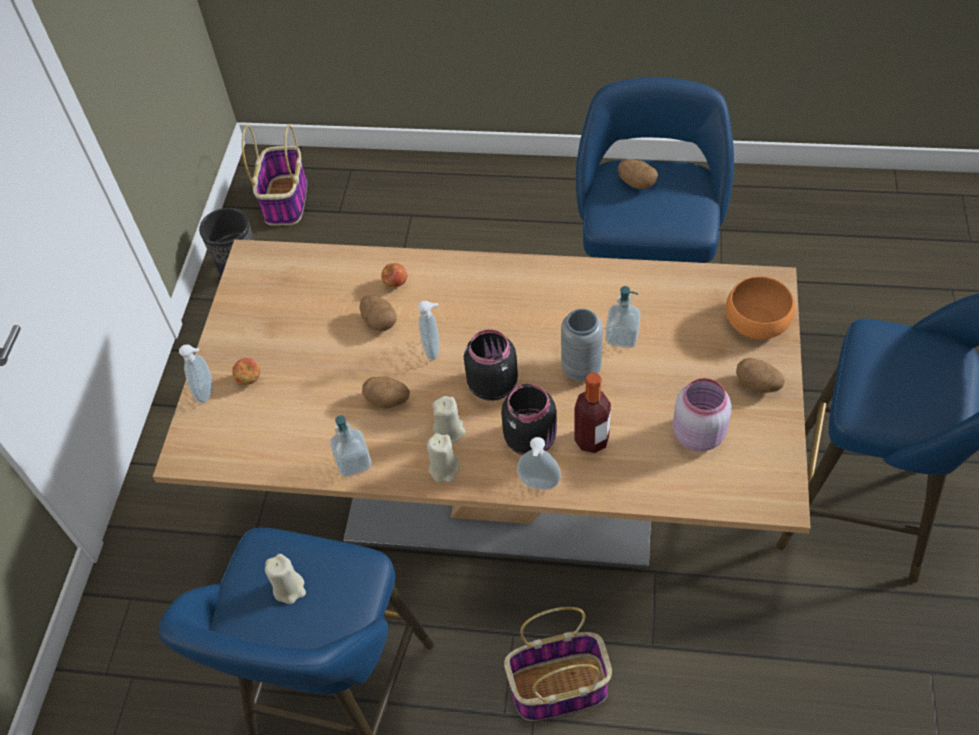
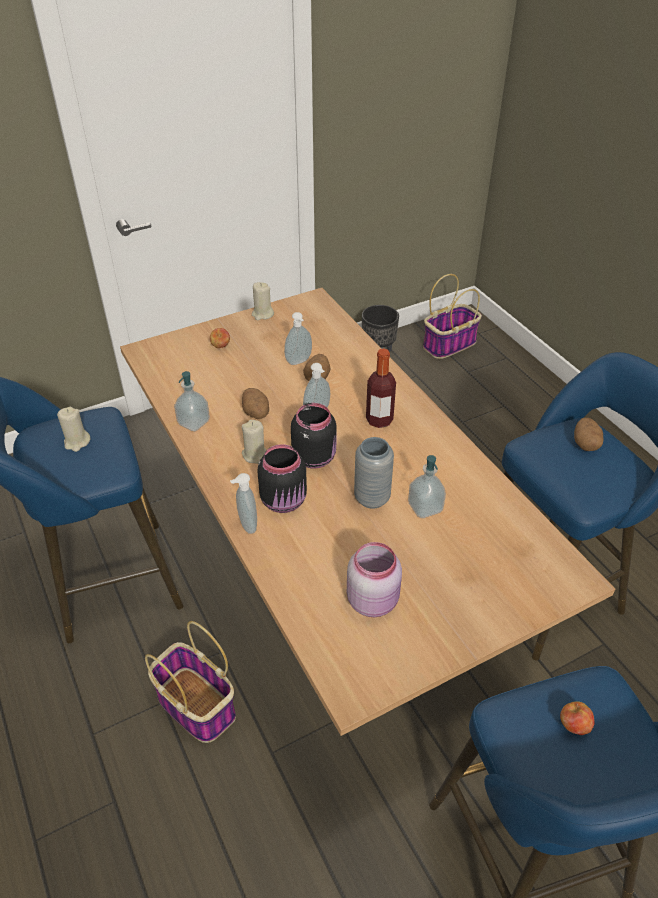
camera: 50 degrees right, 10 degrees down
(207, 392) = (197, 335): soap dispenser -> soap dispenser (299, 362)
(395, 283) = (356, 369): apple -> apple (573, 726)
(444, 469) = (222, 468): beige candle -> beige candle (262, 314)
(591, 440) = (311, 536): bottle -> bottle (379, 420)
(757, 320) = (527, 587): orange bowl -> none
(758, 384) = (460, 619): potato -> none

